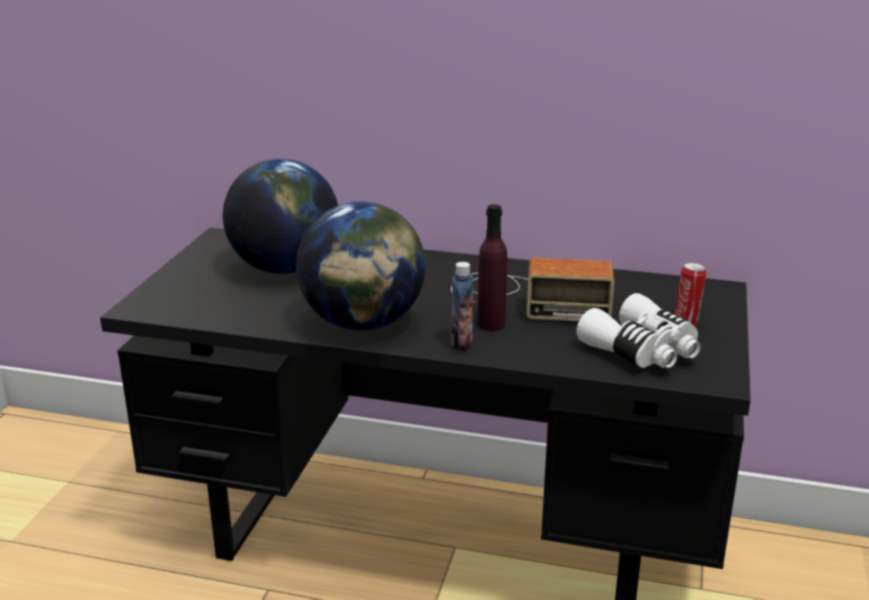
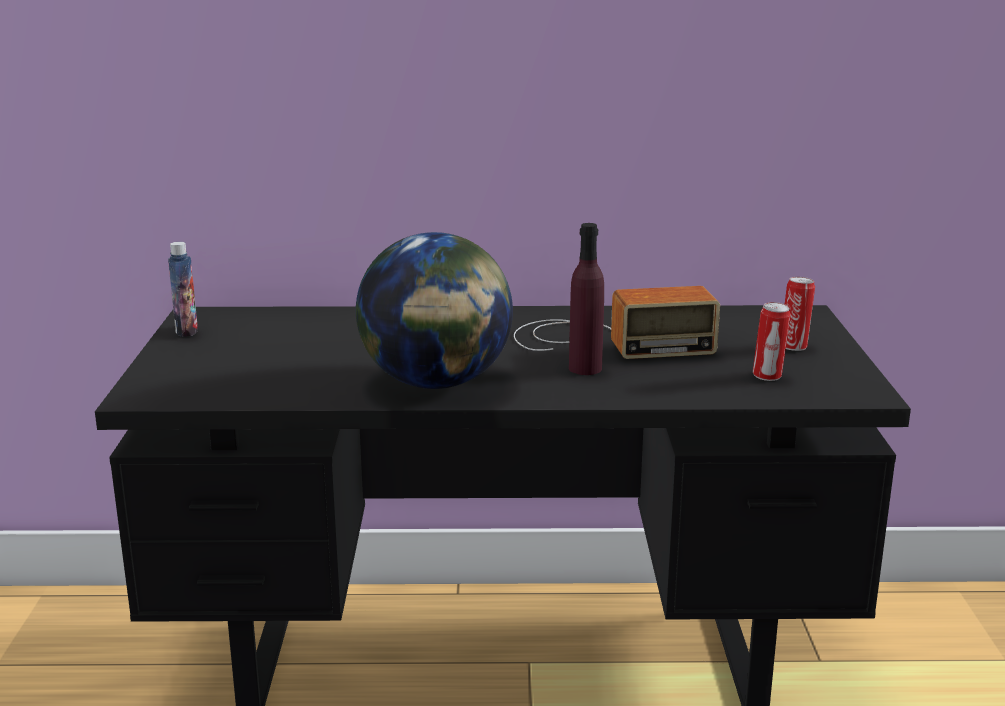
camera: 15 degrees left, 5 degrees down
(285, 268) = (301, 338): globe -> none
(462, 343) = (565, 390): bottle -> bottle (186, 331)
(642, 351) = (768, 376): white binoculars -> can

